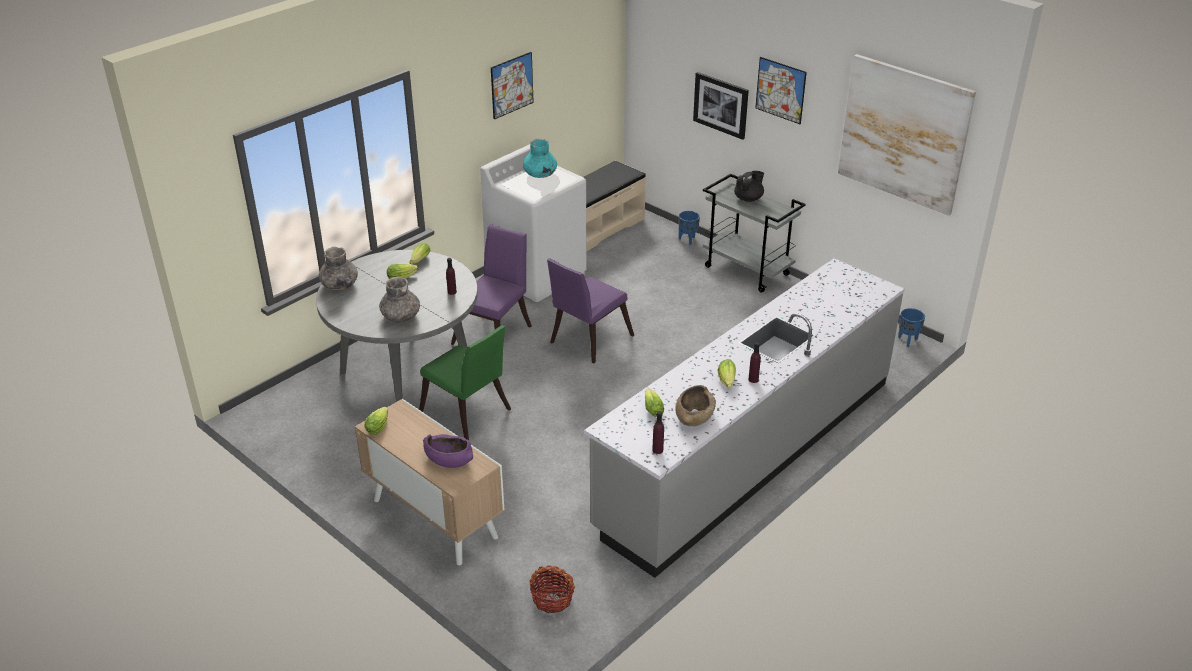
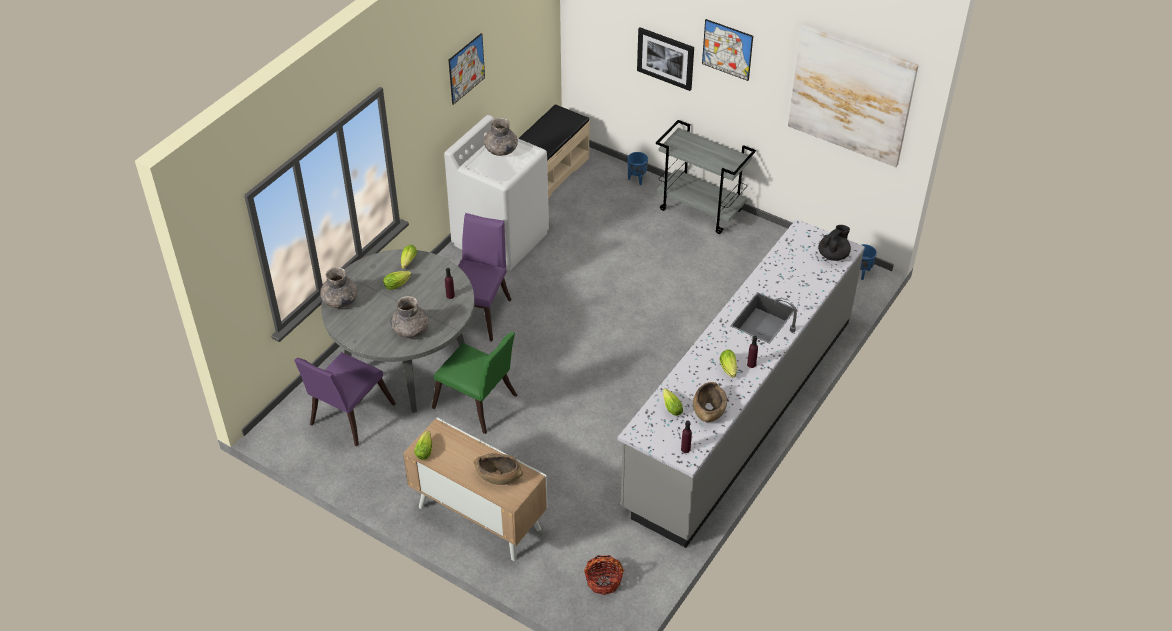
camera: 10 degrees left, 10 degrees up
(448, 459) = (498, 475): purple bowl -> brown bowl
(540, 174) = (501, 150): turquoise vase -> grey vase
(587, 341) = (568, 310): purple chair -> purple chair (348, 417)
(748, 199) = (700, 147): black teapot -> black teapot (833, 255)

